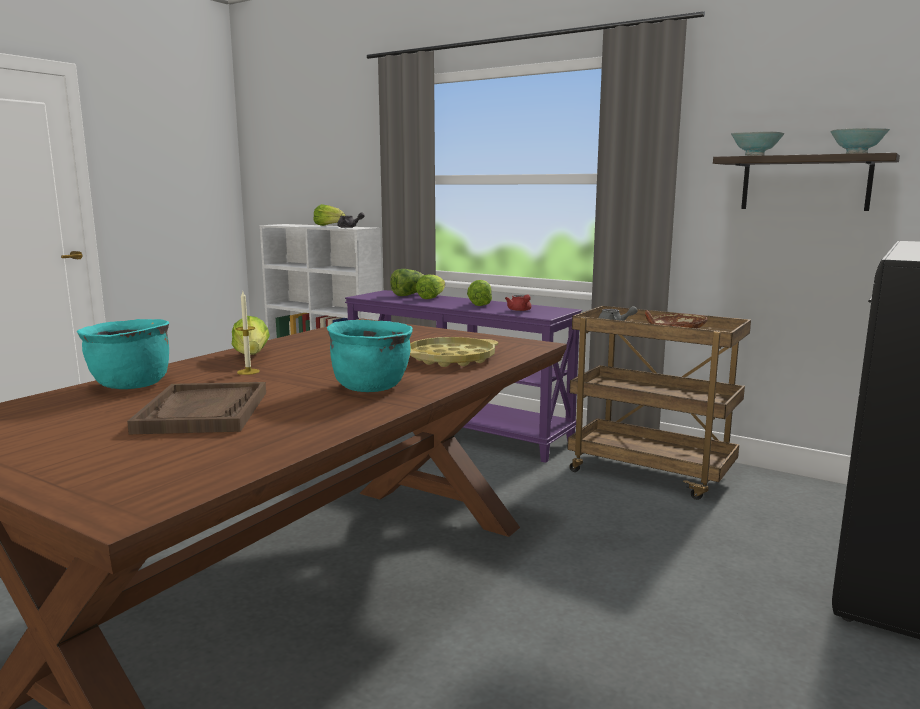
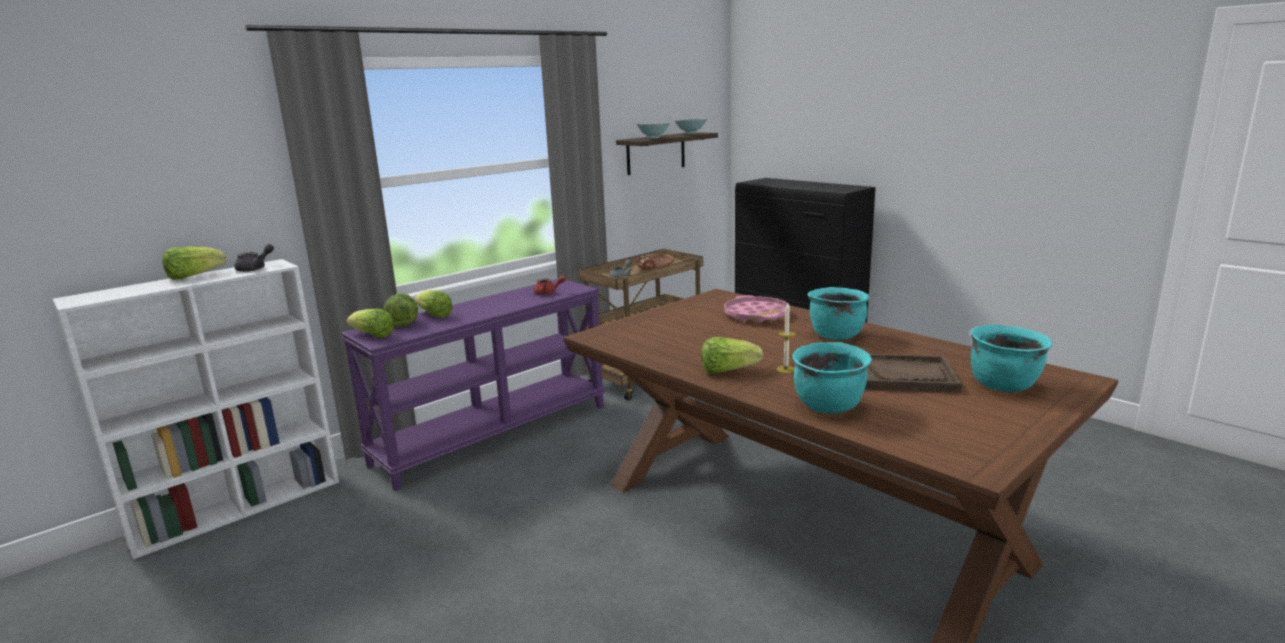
camera: 75 degrees left, 5 degrees up
(137, 457) = (1004, 385): none -> turquoise cooking pot
(451, 359) = (756, 315): yellow tray -> pink tray
(480, 304) = (499, 301): lettuce -> lettuce (373, 336)

